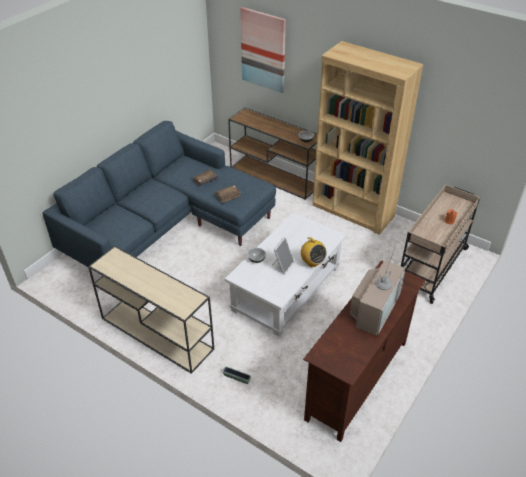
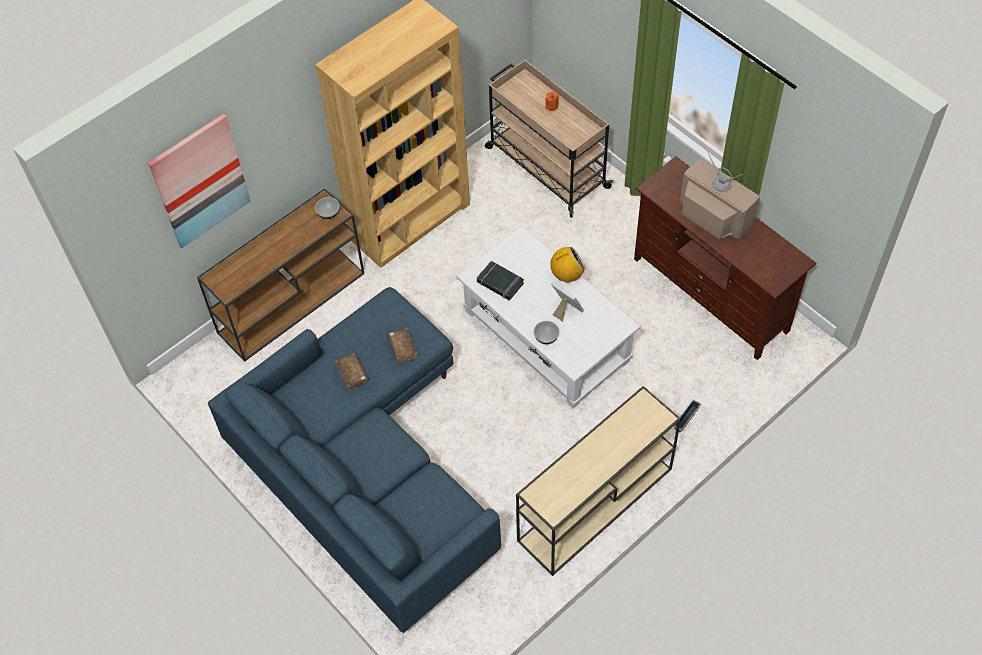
camera: 75 degrees left, 15 degrees up
(294, 231) = (500, 283): none -> black book

